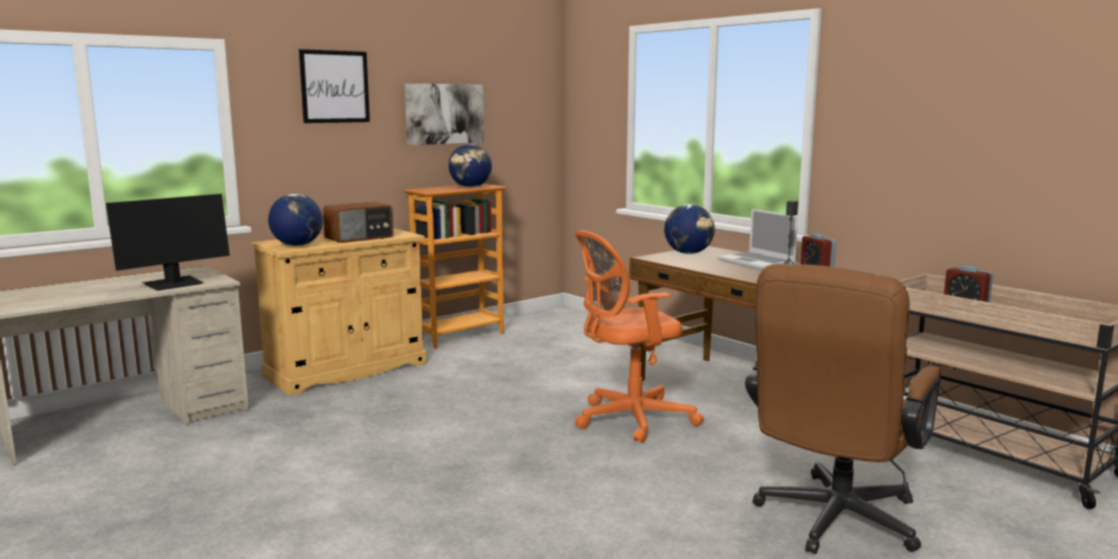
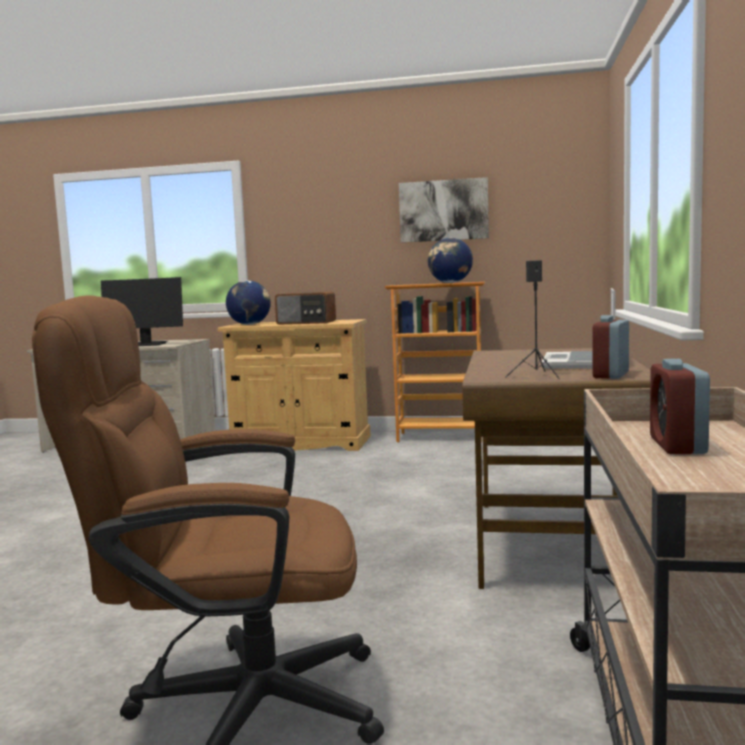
camera: 50 degrees right, 5 degrees down
(335, 86) = (330, 191): picture -> none
(629, 420) = (368, 533): orange office chair -> none
(688, 253) = (550, 351): globe -> none

